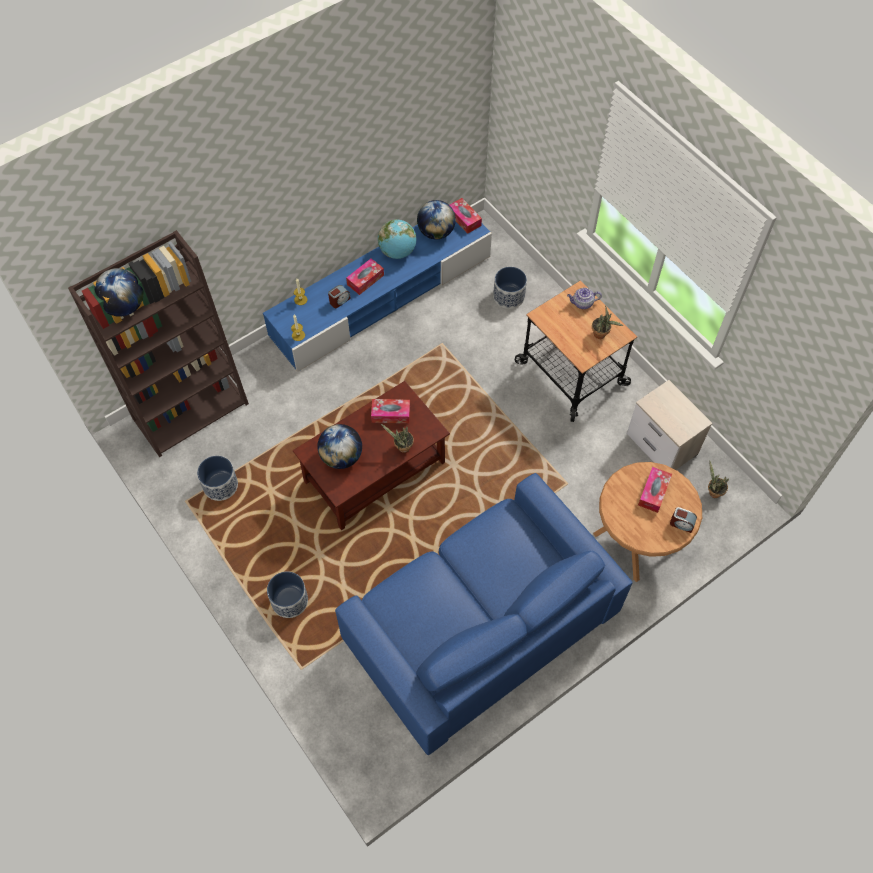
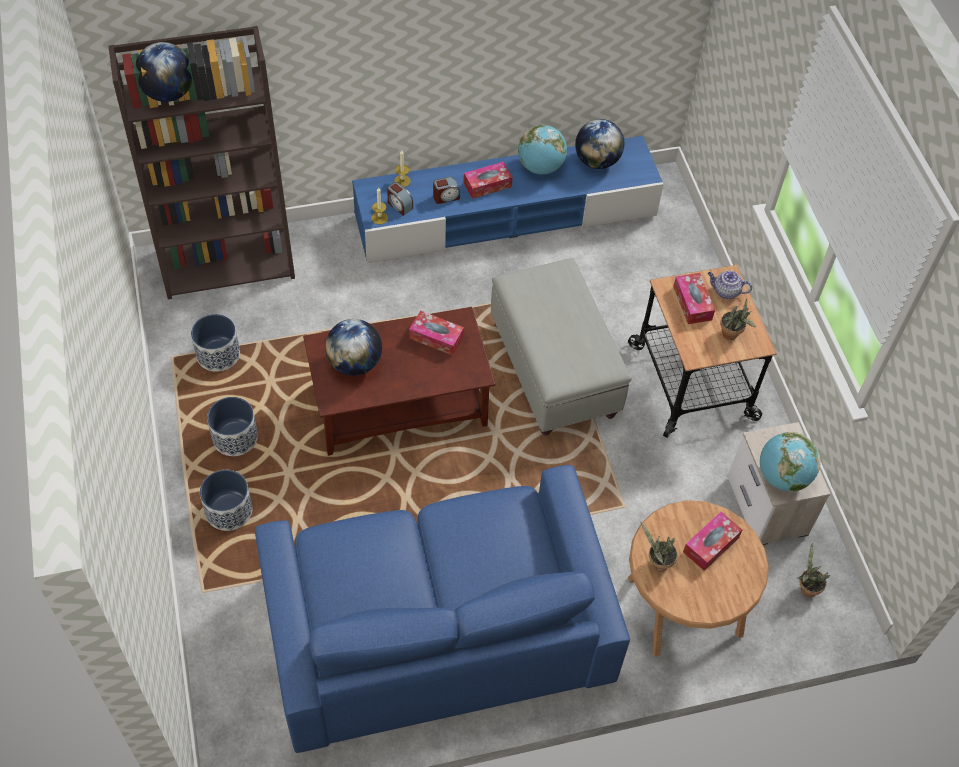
camera: 20 degrees right, 5 degrees down
(402, 447) = (430, 379): potted plant -> potted plant (657, 563)
(464, 219) = (638, 158): tissue box -> tissue box (692, 303)
(472, 402) = (554, 371): none -> grey ottoman
(509, 296) = (658, 268): planter -> planter (235, 437)
(676, 423) = (782, 477): none -> globe
(681, 524) = (728, 596): alarm clock -> alarm clock (399, 205)

